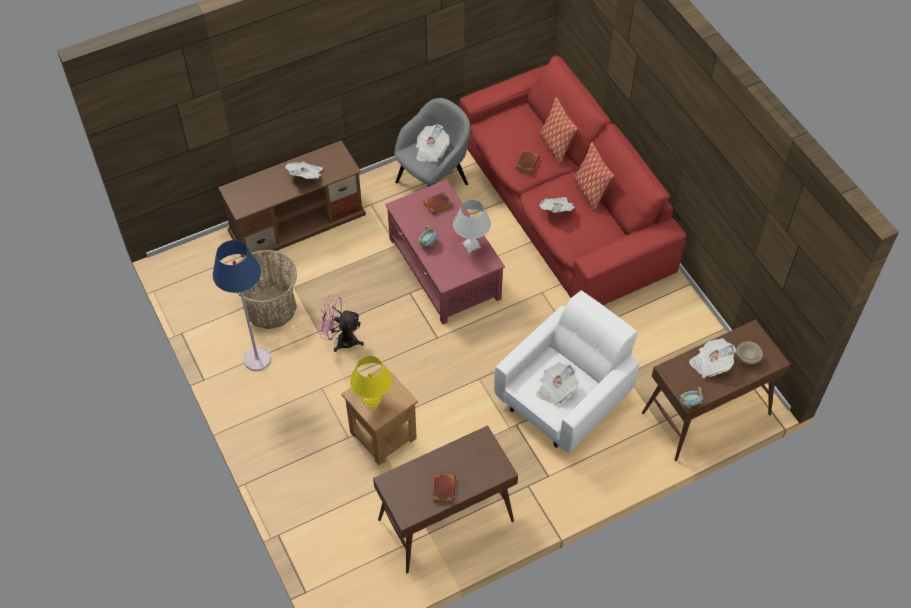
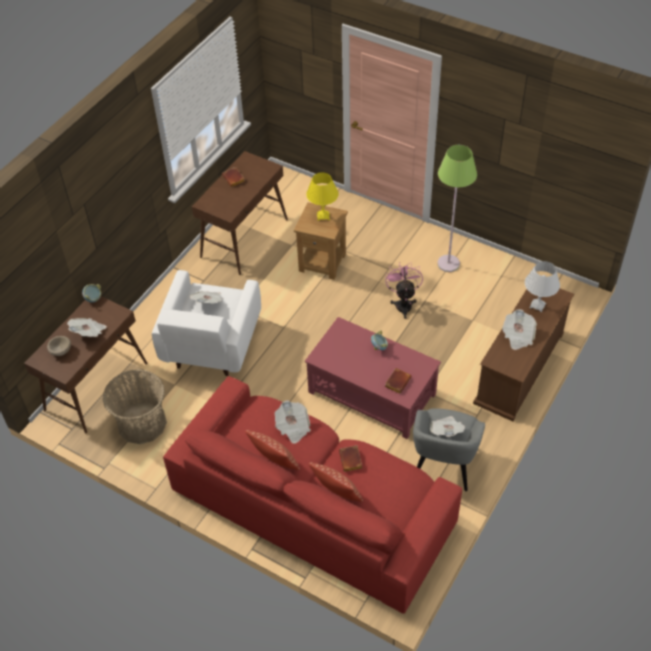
camera: 150 degrees right, 5 degrees down
(257, 359) = (448, 264): blue floor lamp -> green floor lamp
(270, 307) = (474, 299): basket -> basket (142, 423)
(341, 340) = (403, 303): pink fan -> pink fan turned 75 degrees counterclockwise
(471, 245) = (343, 363): white table lamp -> white table lamp (537, 305)

